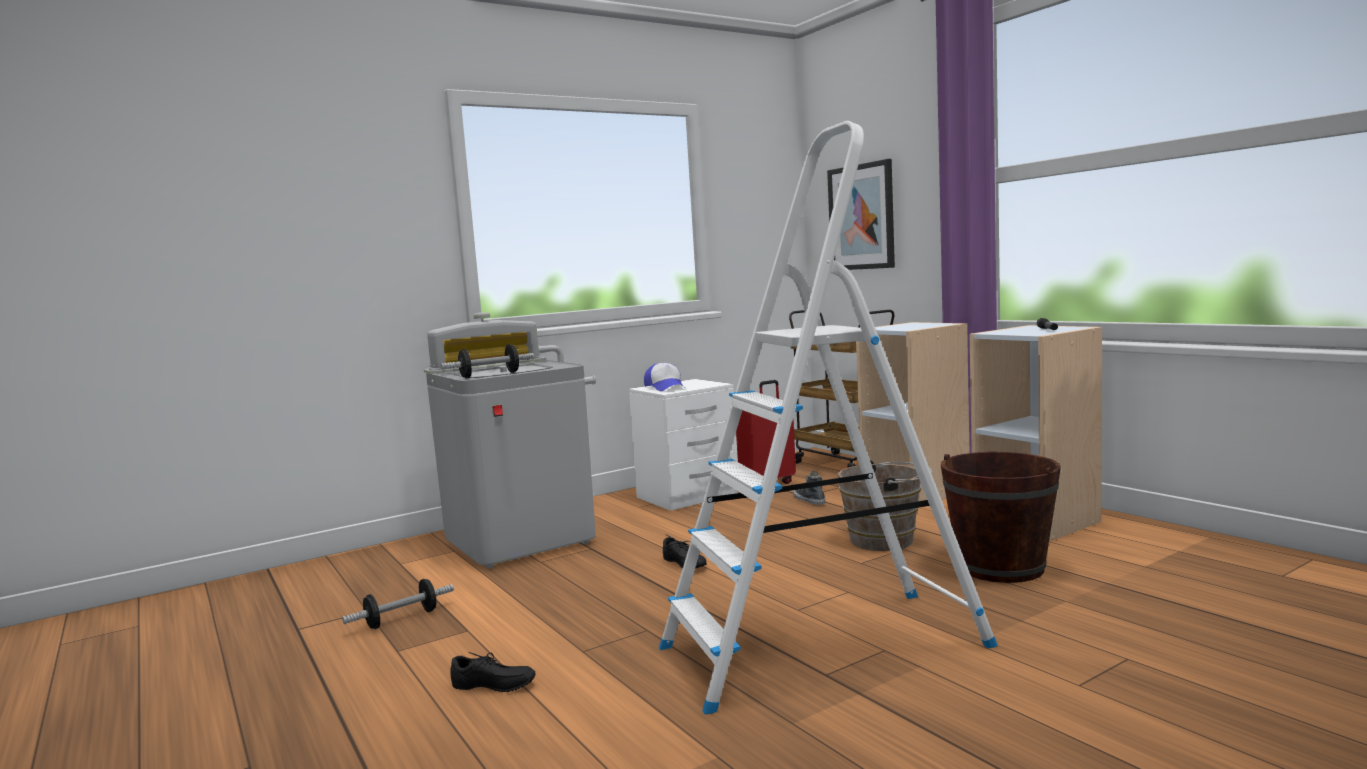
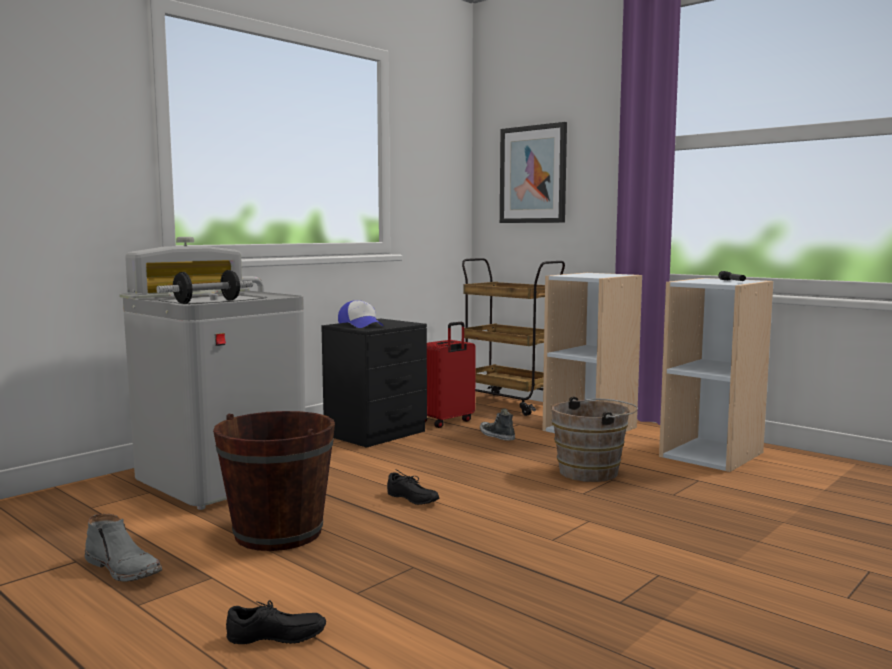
camera: 15 degrees left, 0 degrees up
(401, 619) = (125, 569): dumbbell -> grey boot
(689, 496) = (378, 433): white nightstand -> black nightstand
(822, 647) = (599, 575): white step ladder -> none
(1000, 567) = (708, 494): brown bucket -> brown bucket (278, 533)

